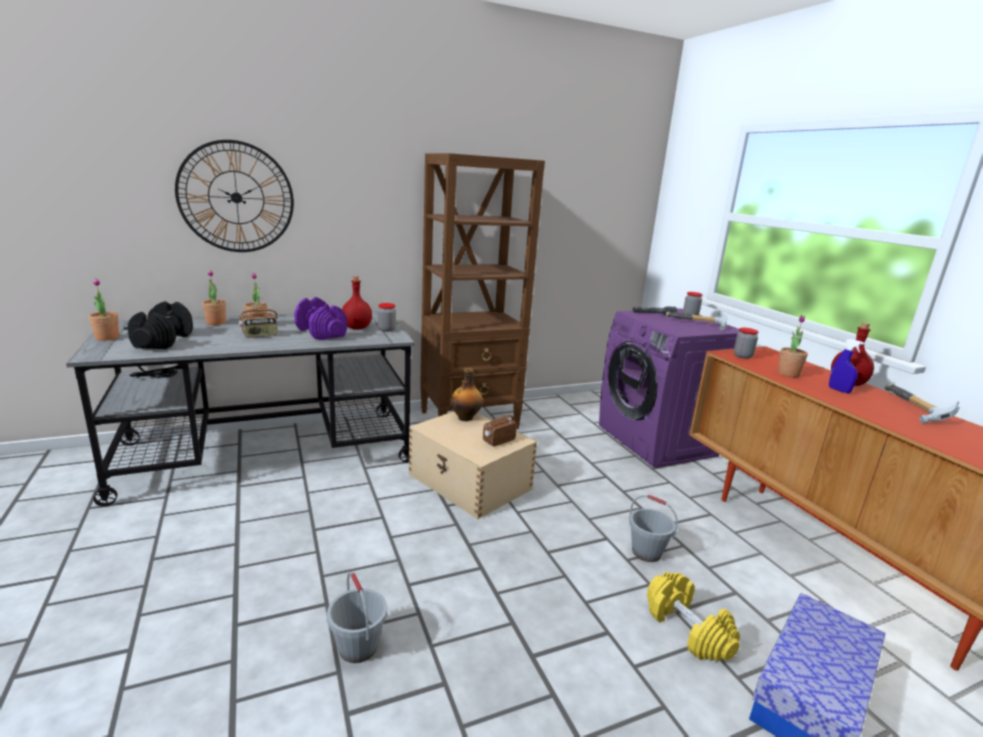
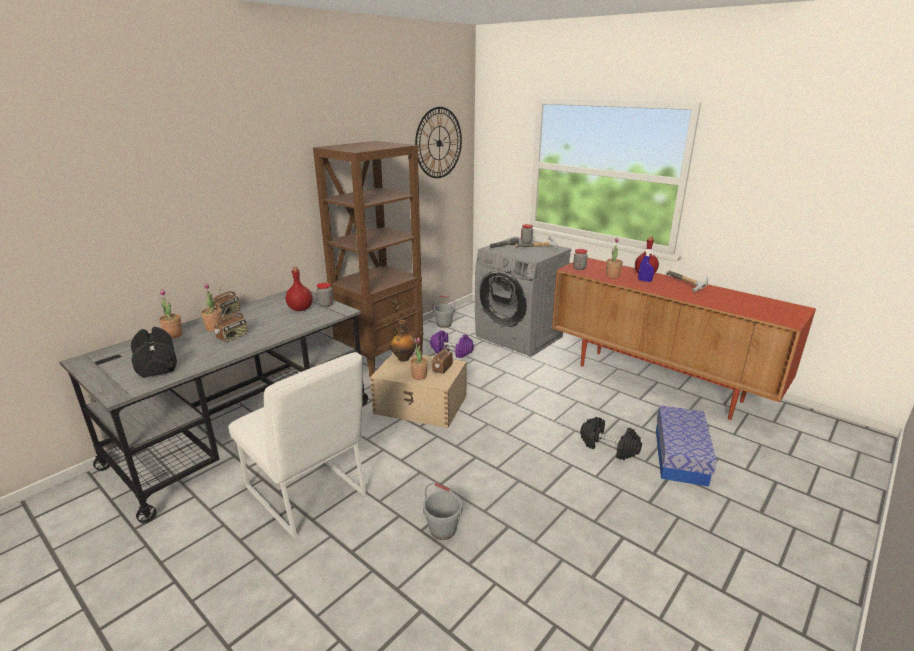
camera: 25 degrees left, 5 degrees up
(107, 338) = (98, 376): potted plant -> potted plant (419, 376)
(236, 197) = (164, 217): wall clock -> wall clock (439, 143)
(261, 535) = (307, 493): none -> white chair
(286, 317) = (227, 314): none -> radio
(320, 332) = (277, 321): purple dumbbell -> purple dumbbell (451, 352)
(646, 552) = (561, 412): grey bucket -> grey bucket (444, 324)
(655, 443) = (519, 338): purple washing machine -> grey washing machine
(688, 629) = (609, 447): yellow dumbbell -> black dumbbell

